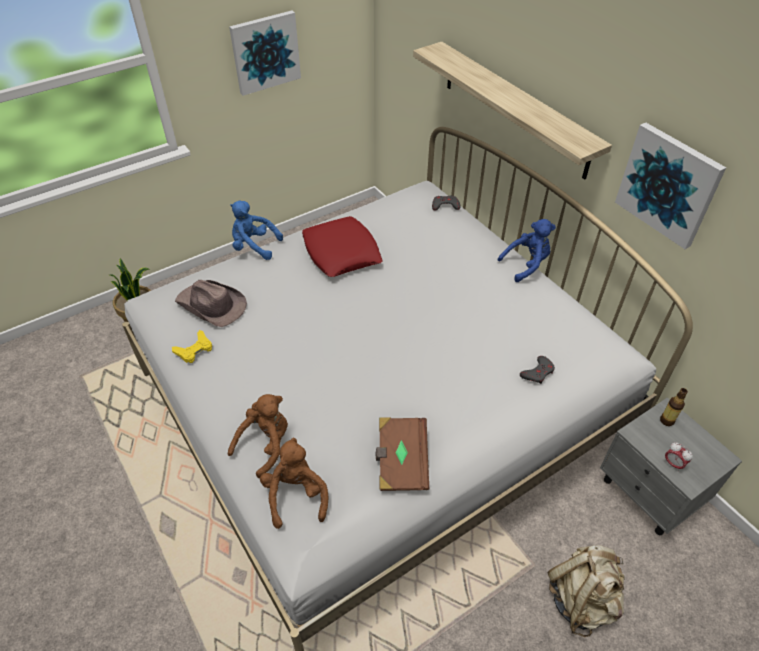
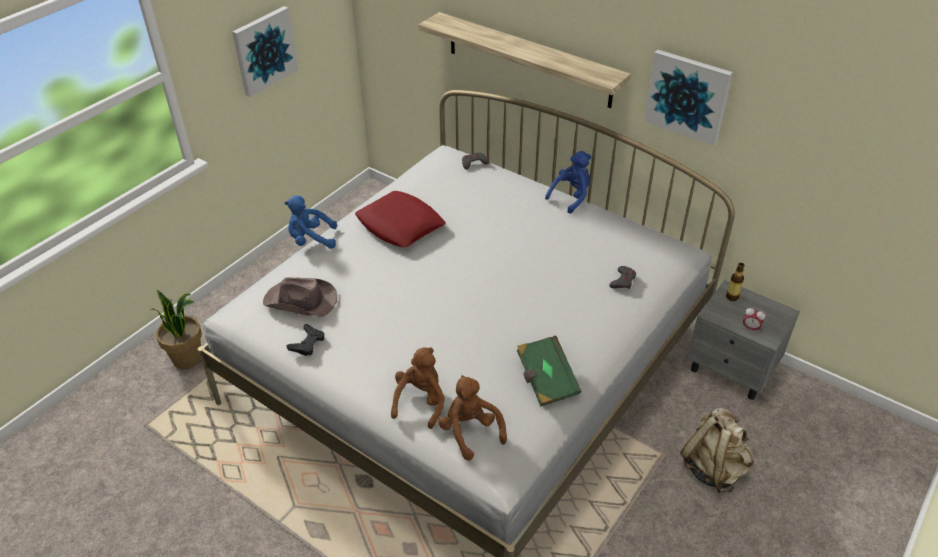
camera: 20 degrees left, 5 degrees down
(194, 350) = (307, 343): yellow game controller -> black game controller
(401, 462) = (546, 380): brown book -> green book

